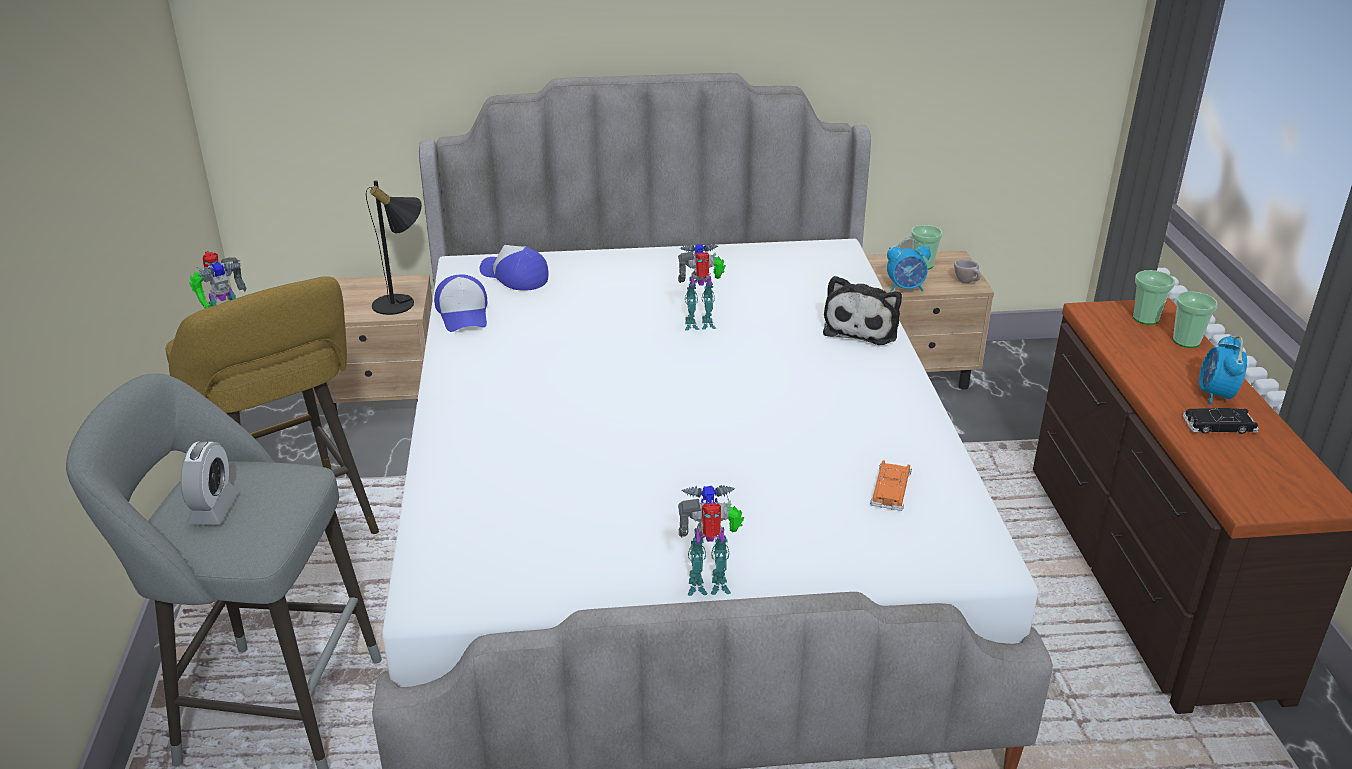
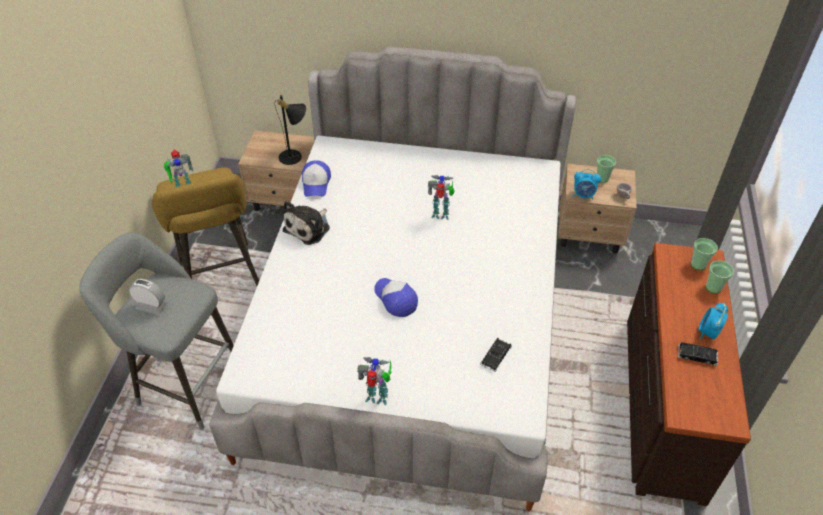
camera: 15 degrees right, 15 degrees up
(213, 509) = (152, 306): alarm clock -> alarm clock turned 90 degrees counterclockwise
(514, 276) = (352, 159): cap -> cap (395, 299)
(862, 327) = (532, 234): plush toy -> plush toy (309, 228)
(890, 490) = (496, 356): orange toy car -> black toy car

